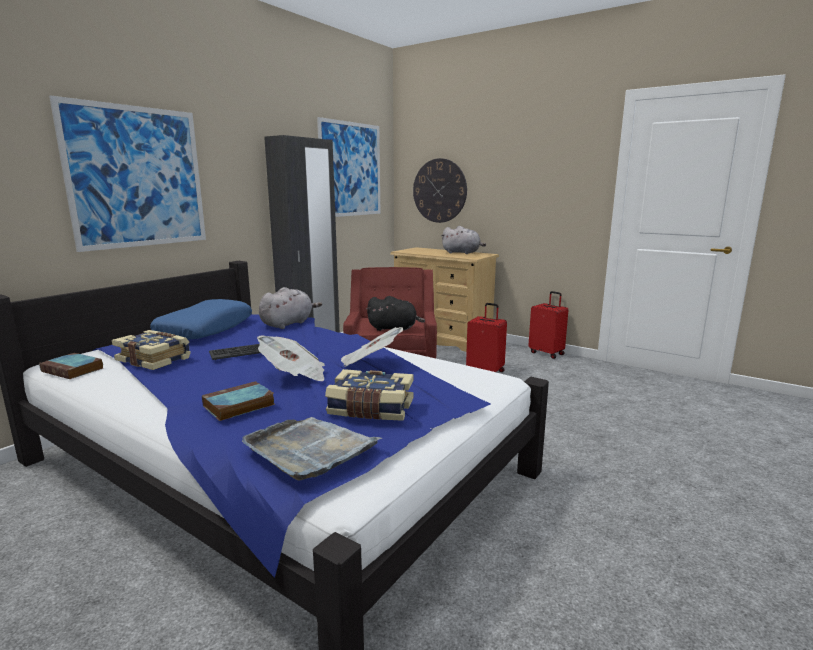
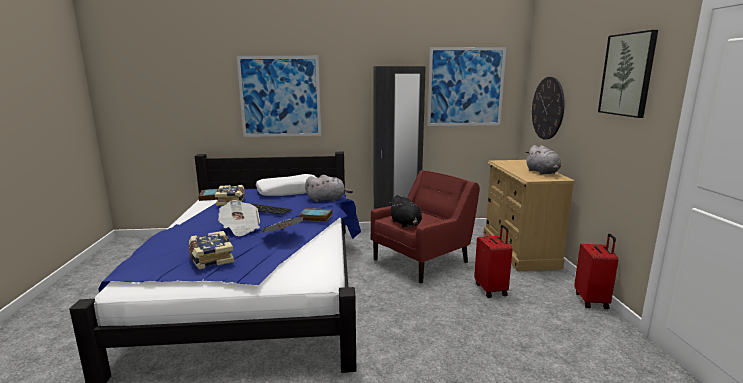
camera: 50 degrees right, 0 degrees up
(205, 329) = (289, 191): blue pillow -> white pillow
(238, 406) = (188, 233): book -> book (315, 217)
(309, 449) = (149, 262): grey tray -> none
(551, 152) = (627, 74): none -> picture

